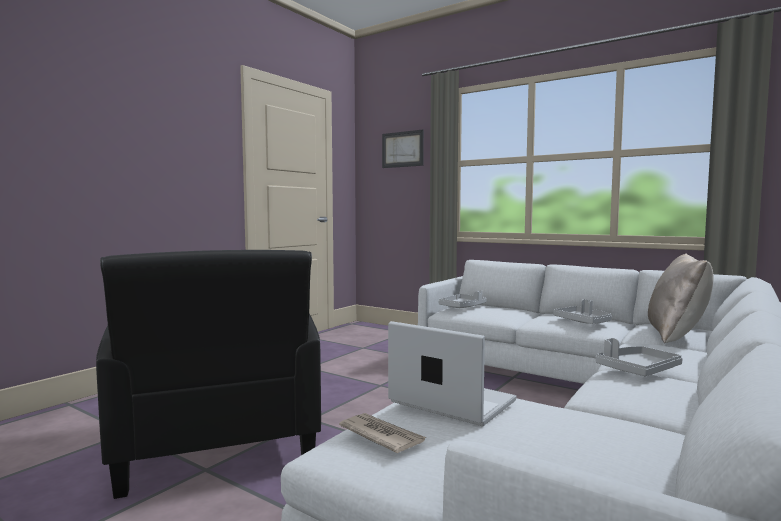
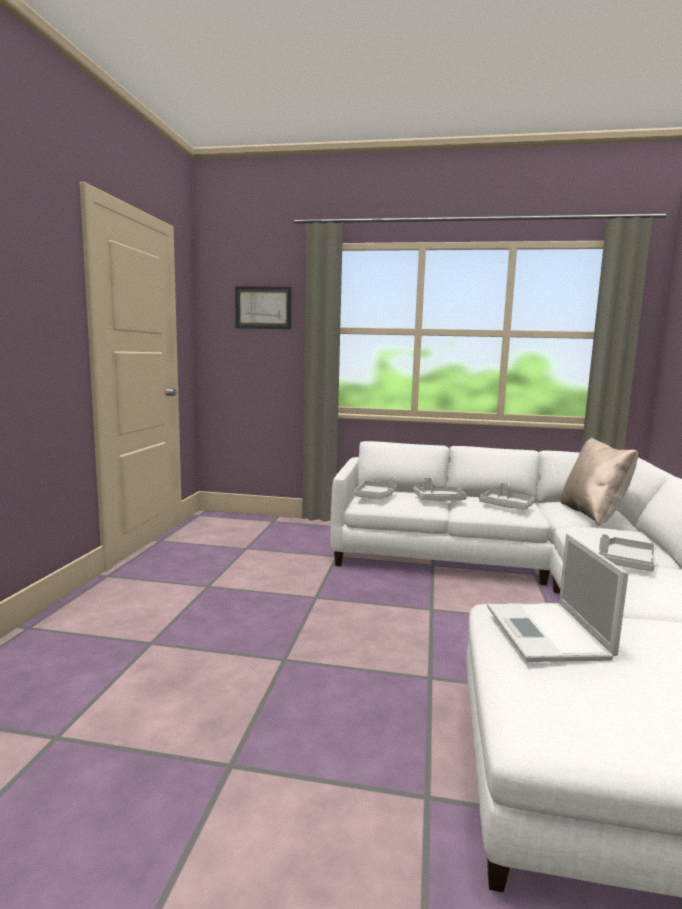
camera: 25 degrees left, 5 degrees up
(217, 443) = (206, 722): black armchair -> none
(381, 435) = (555, 696): newspaper -> none
(450, 401) = (548, 633): laptop -> laptop turned 105 degrees counterclockwise
(519, 313) = (438, 500): none -> grey tray

